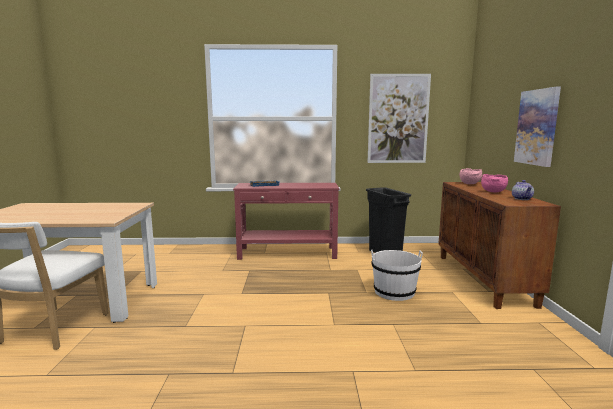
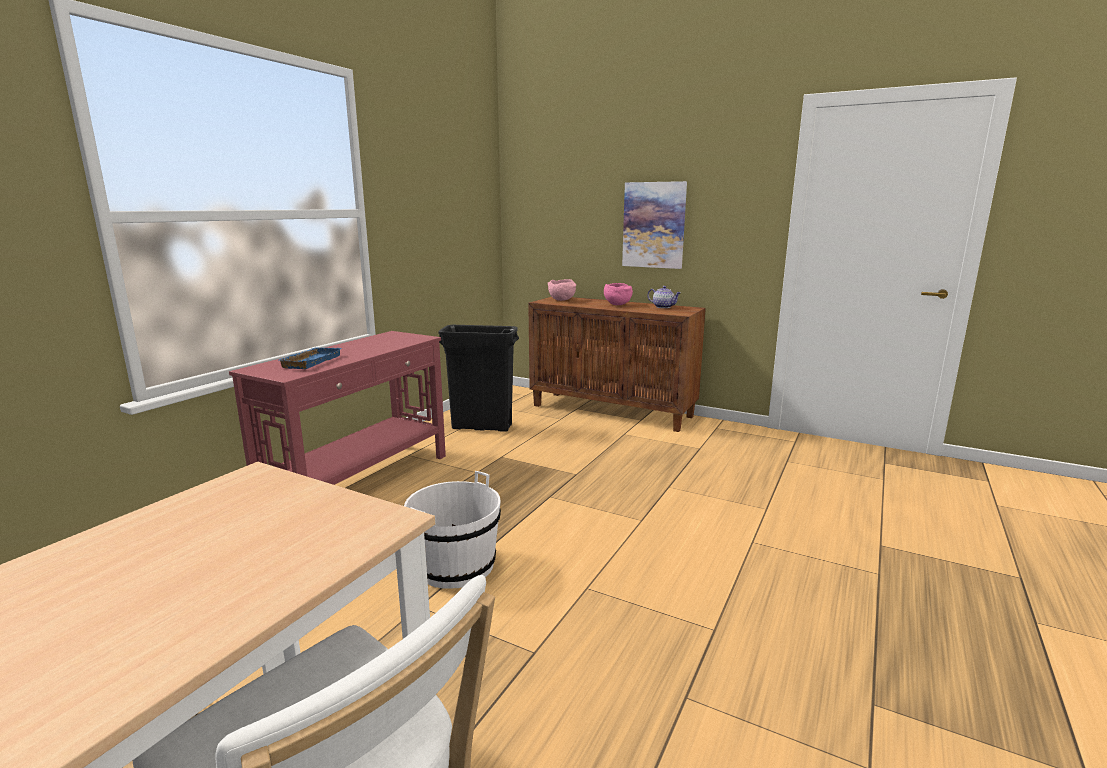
camera: 60 degrees left, 5 degrees up
(394, 292) = (593, 459): white bucket -> white bucket (455, 565)
(398, 119) = (439, 213): picture -> none

